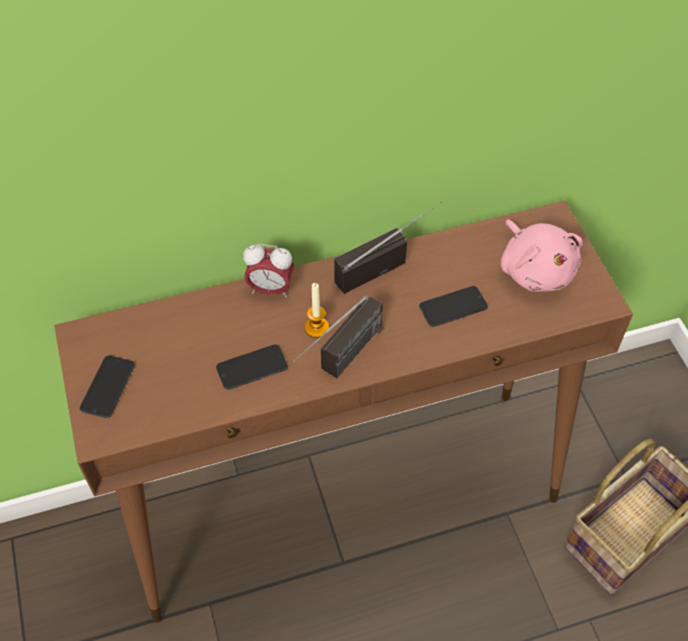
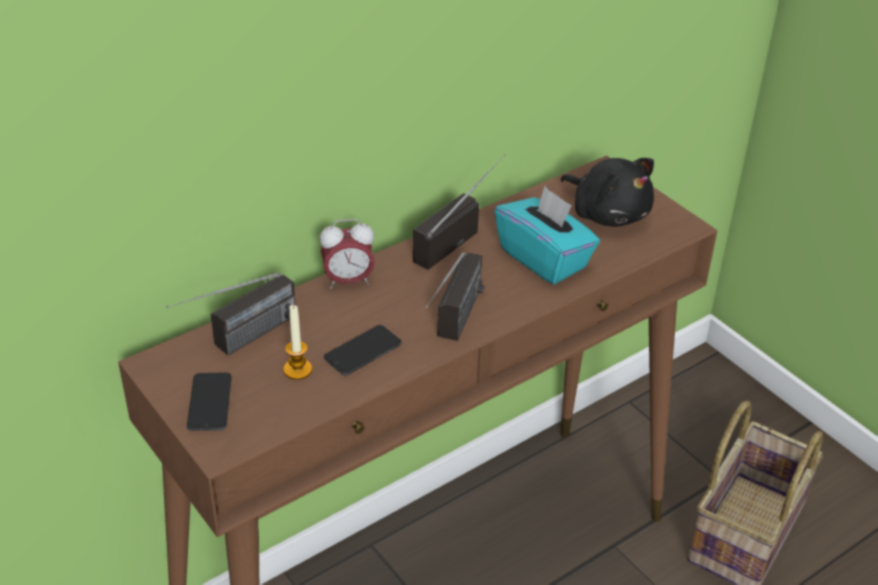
camera: 20 degrees left, 15 degrees down
(155, 331) = (238, 342): none -> radio
(316, 327) = (414, 303): candle -> candle (297, 370)
(453, 307) = (544, 258): phone -> turquoise tissue box
(535, 269) = (608, 213): pink plush toy -> black plush toy

